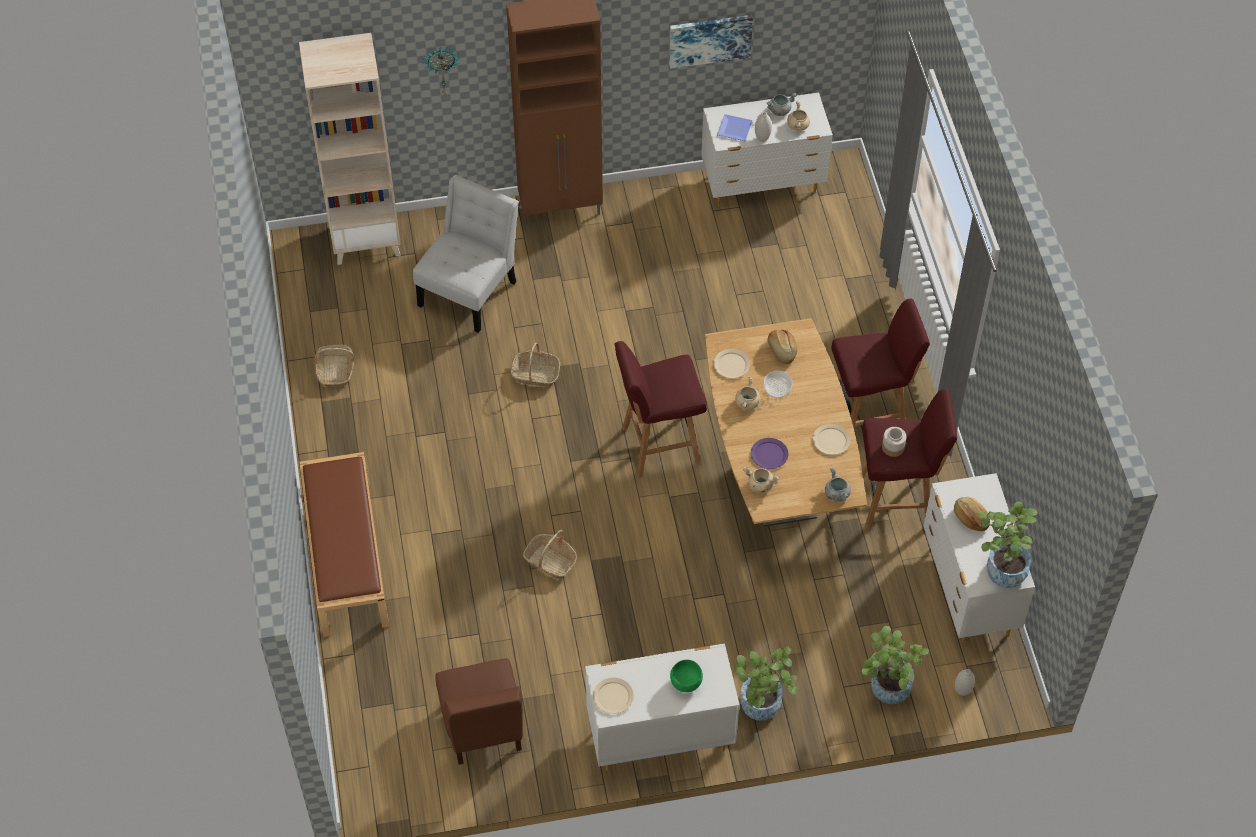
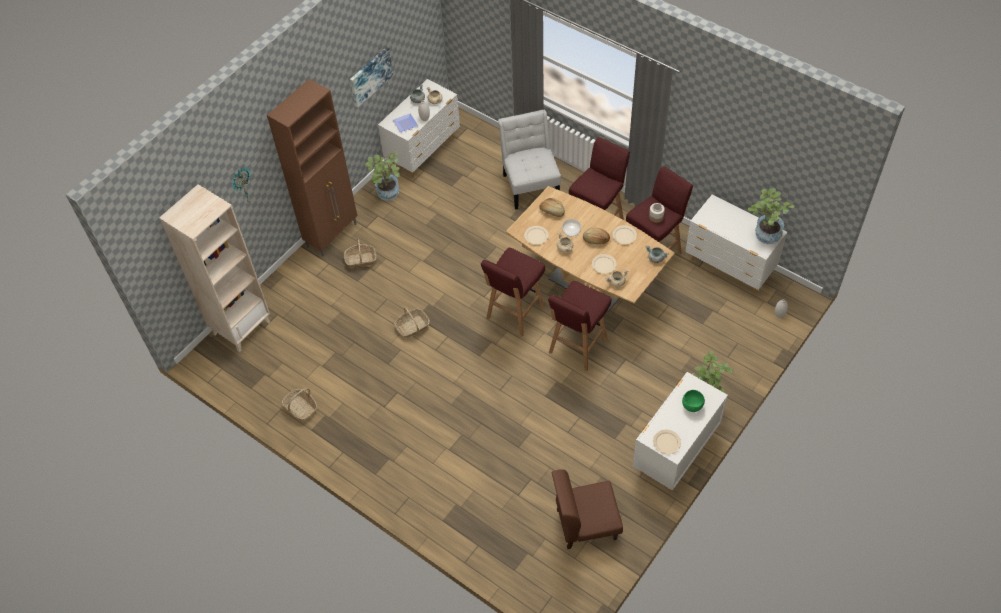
camera: 40 degrees left, 0 degrees up
(346, 556) = (416, 499): brown bench -> none
(470, 289) = (329, 310): white chair -> white chair (530, 184)
(482, 726) = (585, 523): brown chair -> brown chair turned 135 degrees clockwise
(550, 561) = (525, 413): basket -> basket (361, 260)
(685, 537) = (577, 347): none -> red stool
(769, 455) = (604, 264): purple plate -> beige plate
(886, 691) = (748, 343): potted plant -> potted plant (387, 195)
(970, 518) = (725, 223): bread -> bread (596, 240)

